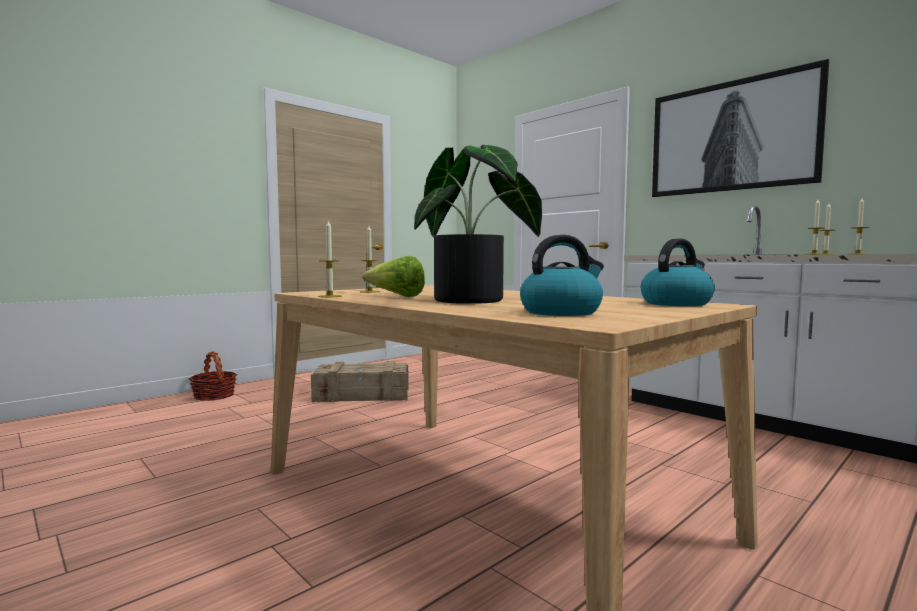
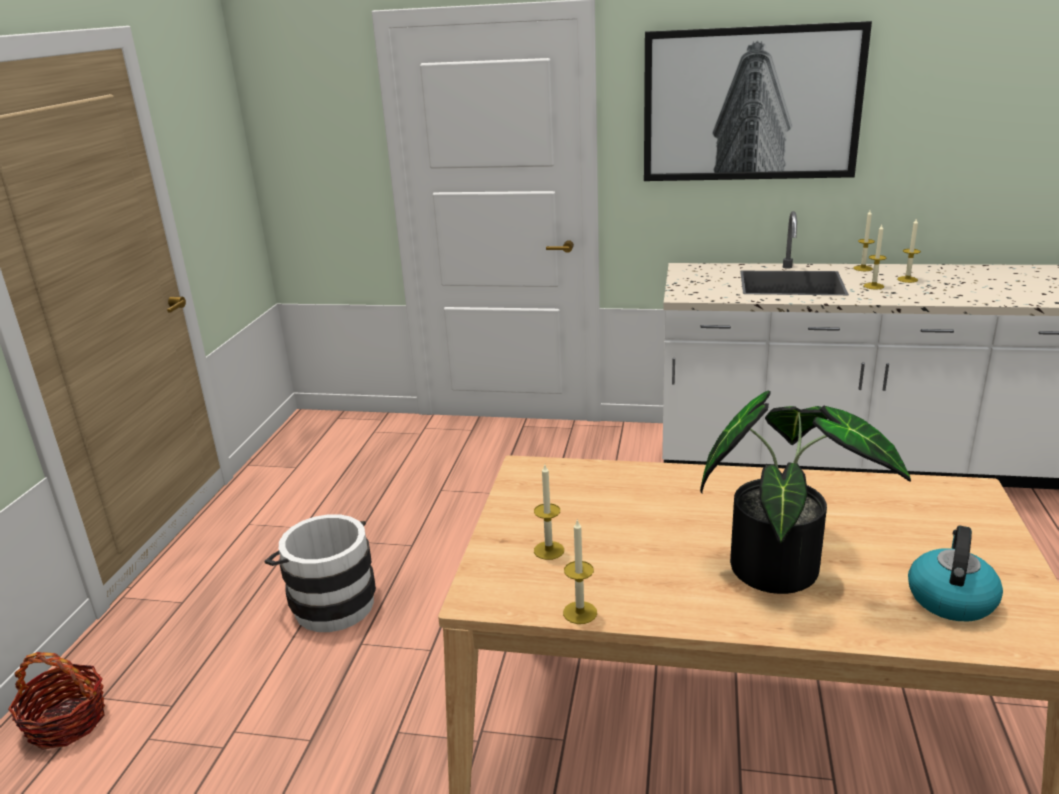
camera: 35 degrees left, 20 degrees up
(363, 395) = (330, 602): crate -> white bucket
(396, 296) = (654, 575): lettuce -> none
(676, 303) = (945, 499): kettle -> none

